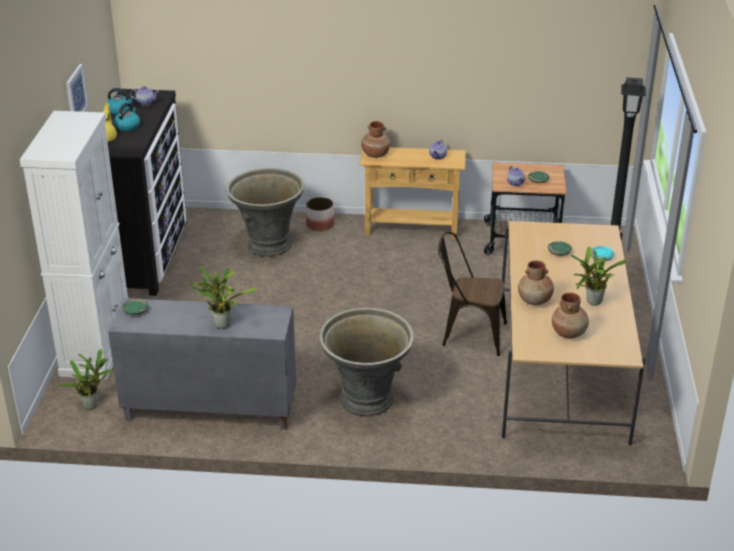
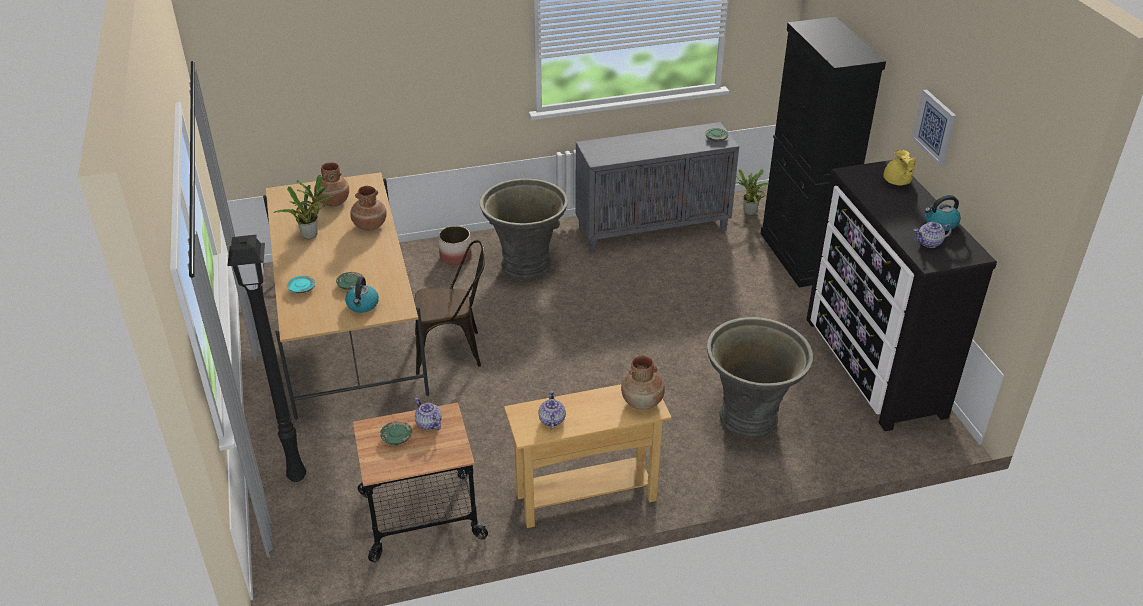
camera: 160 degrees right, 5 degrees up
(96, 347) = (800, 256): white cabinet -> black cabinet
(127, 126) = (898, 203): kettle -> kettle (363, 305)
(221, 323) = (637, 143): potted plant -> none
(320, 225) = (712, 471): planter -> planter (455, 257)

